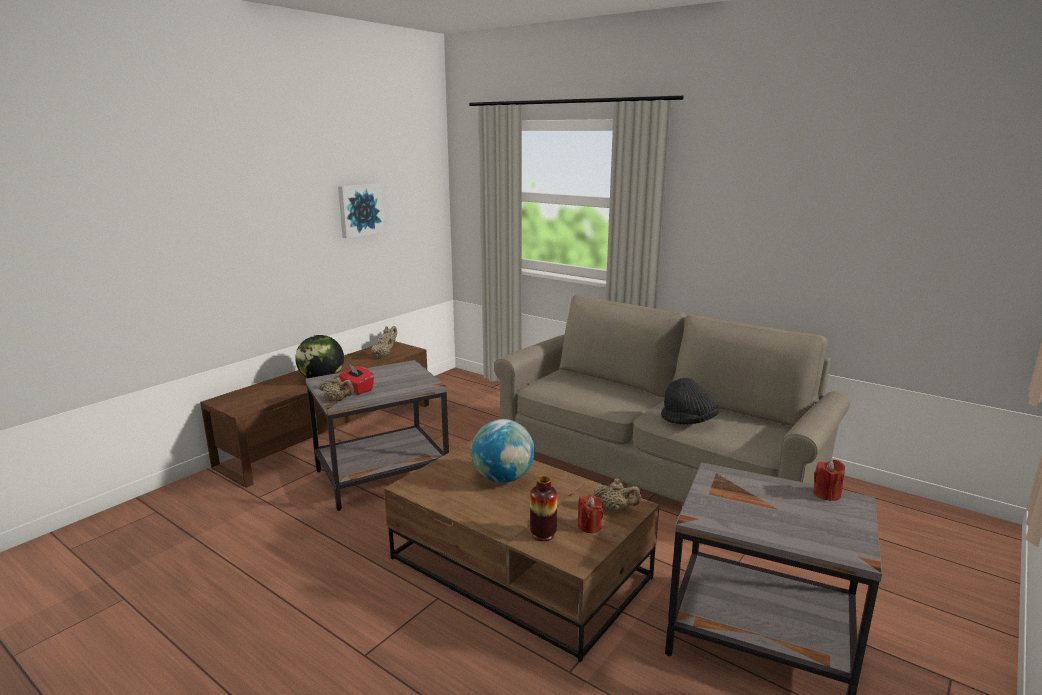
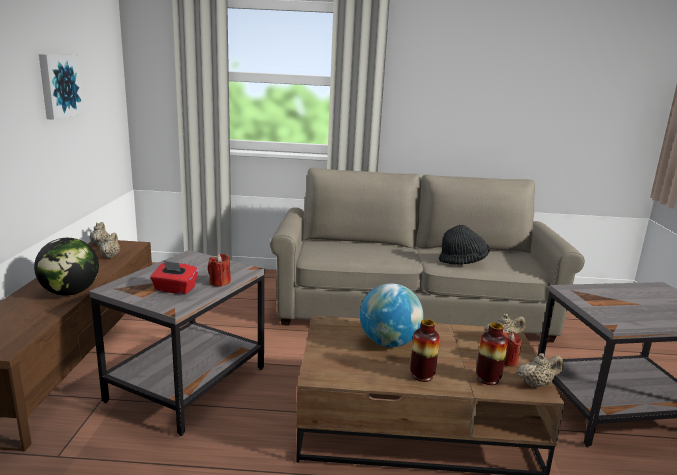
camera: 35 degrees left, 0 degrees up
(337, 400) = (171, 305): beige teapot -> beige teapot (537, 384)
(488, 512) = (422, 376): none -> vase
(826, 494) = (643, 287): red candle -> red candle (219, 282)

